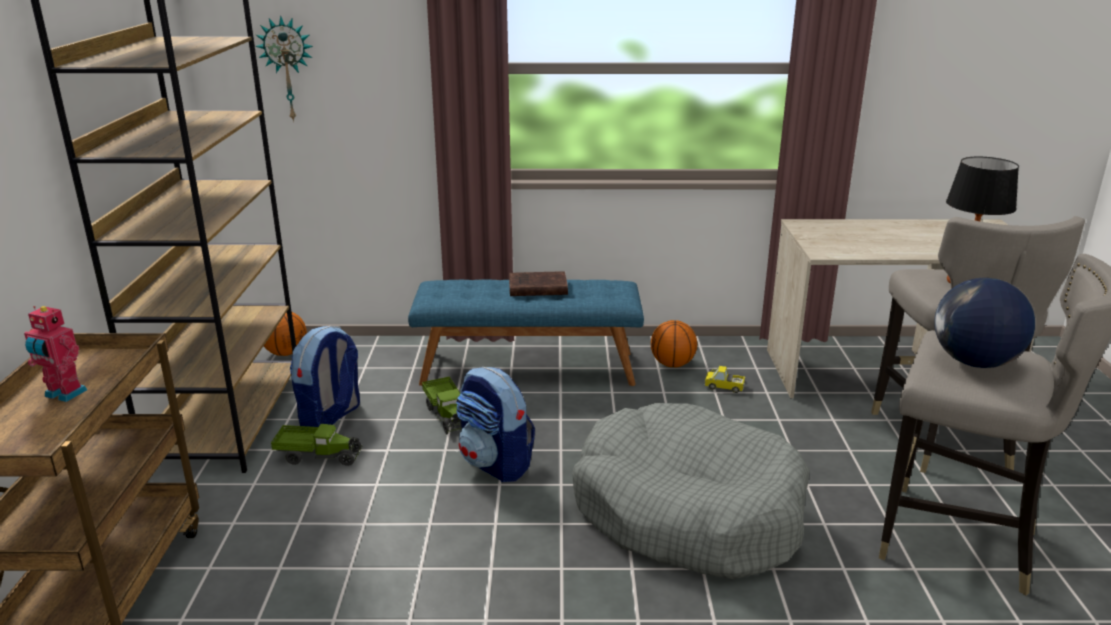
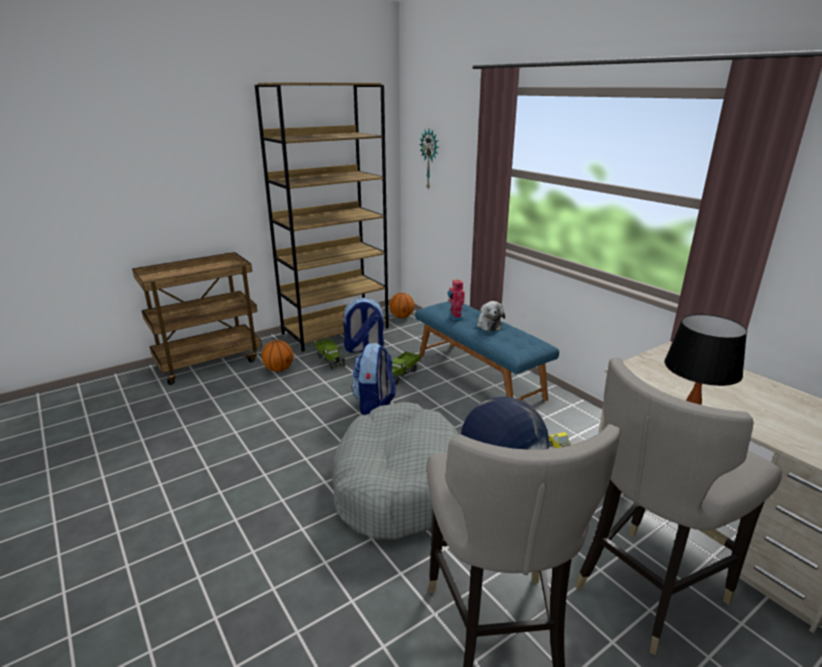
camera: 55 degrees right, 0 degrees up
(64, 394) = (199, 271): toy robot -> toy robot (455, 317)
(536, 288) = (488, 324): brown book -> plush toy
(672, 364) = (559, 419): basketball -> basketball (279, 369)

